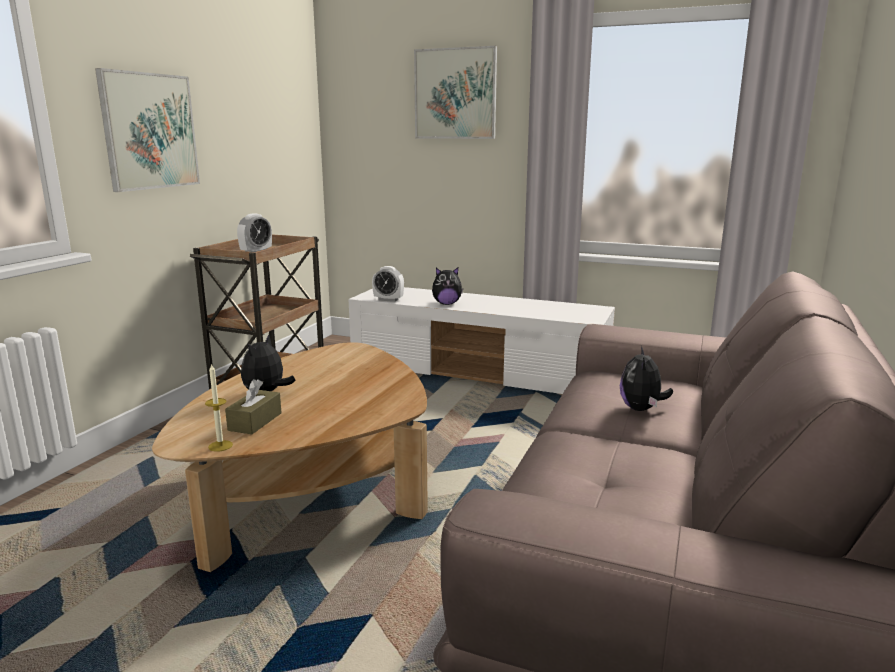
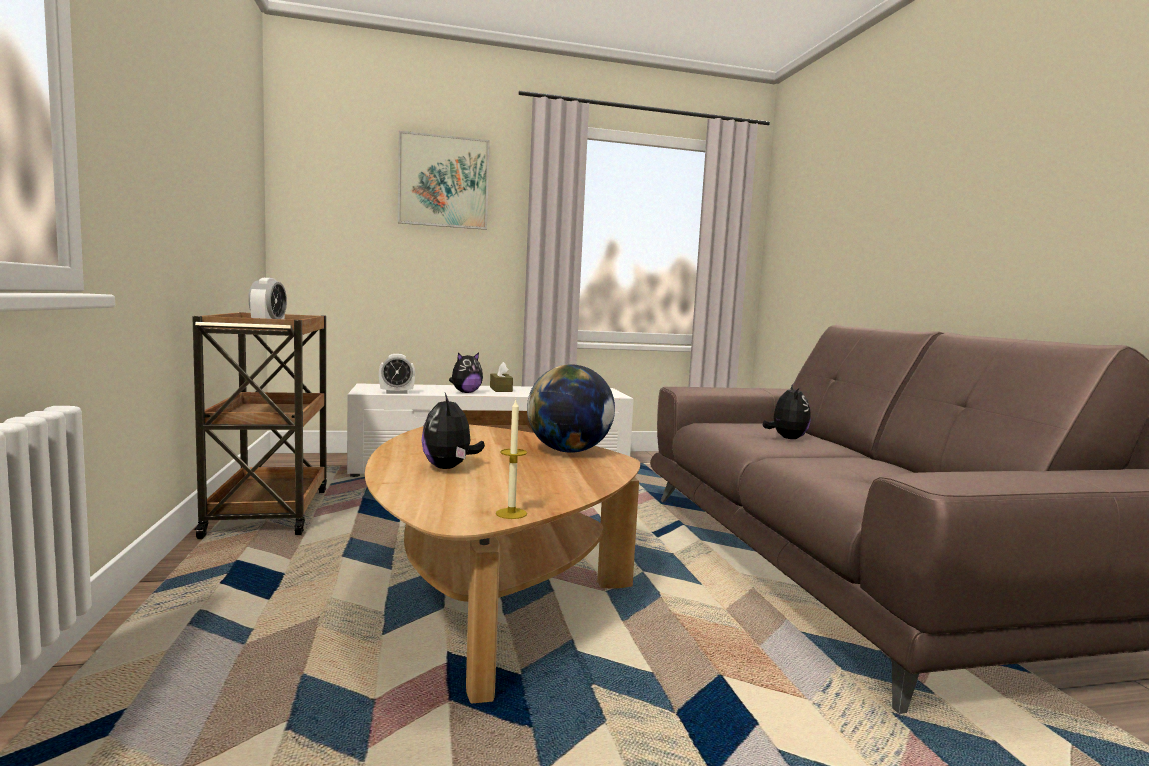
camera: 35 degrees left, 10 degrees down
(150, 131) = (156, 145): picture -> none
(255, 421) = (497, 489): brown tissue box -> brown tissue box (501, 389)
(386, 390) = (569, 451): none -> globe
(641, 409) = (786, 438): plush toy -> plush toy turned 150 degrees counterclockwise

